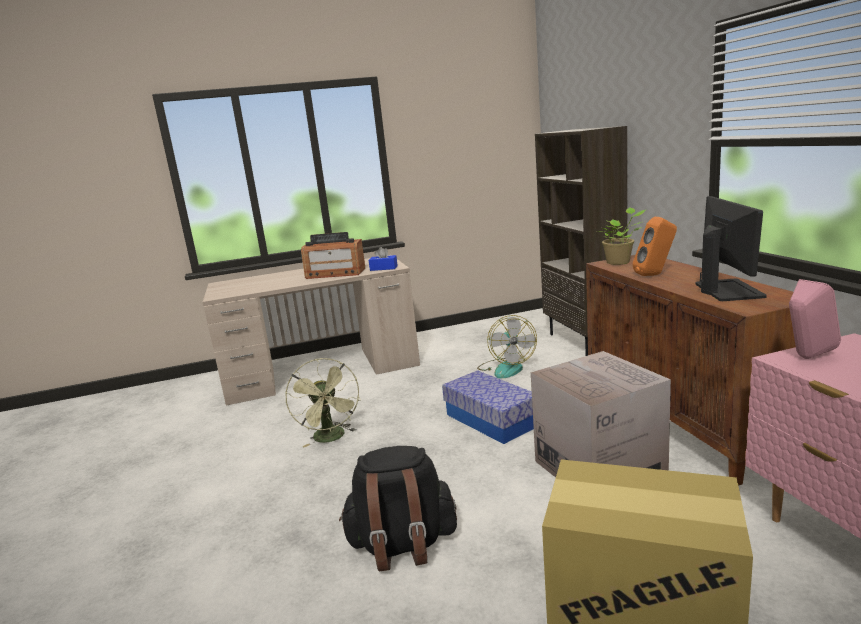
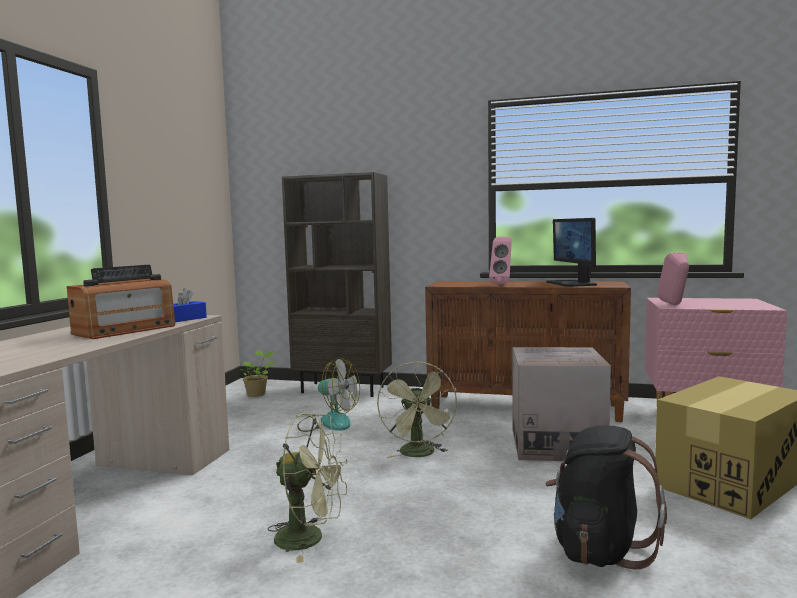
camera: 60 degrees left, 10 degrees down
(491, 420) = (419, 454): storage box -> green fan
(620, 262) = (448, 284): potted plant -> potted plant (257, 394)
(655, 275) = (502, 284): orange speaker -> pink speaker
(726, 290) = (572, 283): monitor -> monitor turned 135 degrees counterclockwise

